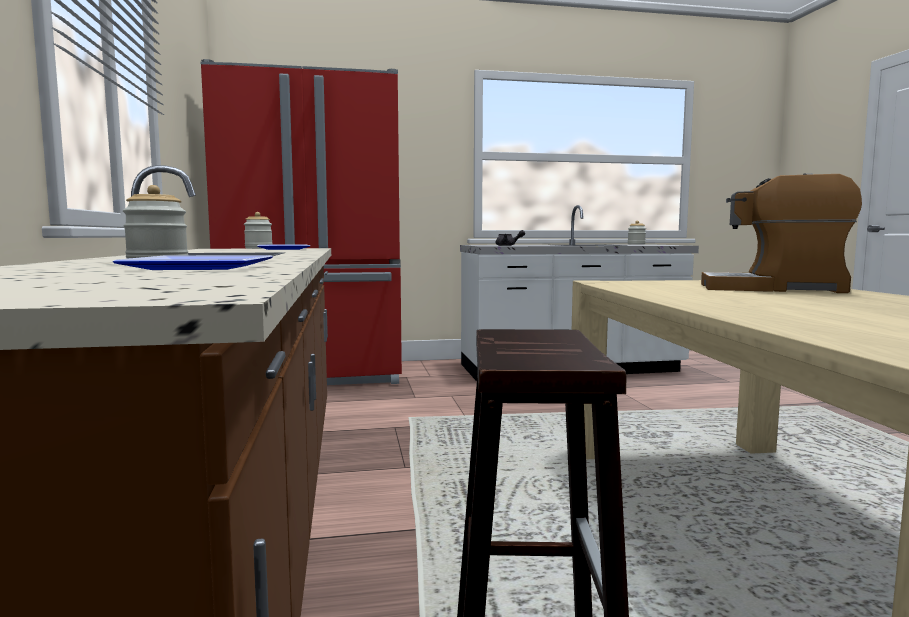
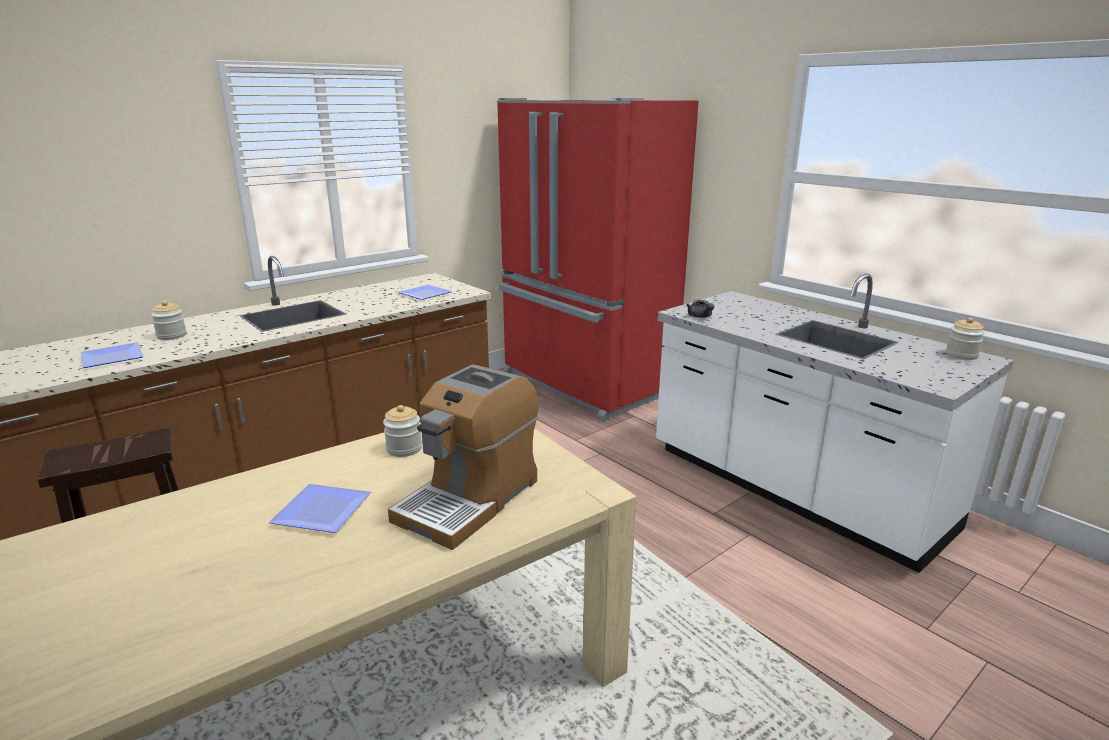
camera: 60 degrees right, 15 degrees up
(258, 248) = (446, 283): jar -> jar (404, 449)
(773, 288) = (469, 499): coffee machine -> coffee machine turned 135 degrees counterclockwise
(798, 301) = (323, 513): none -> plate

